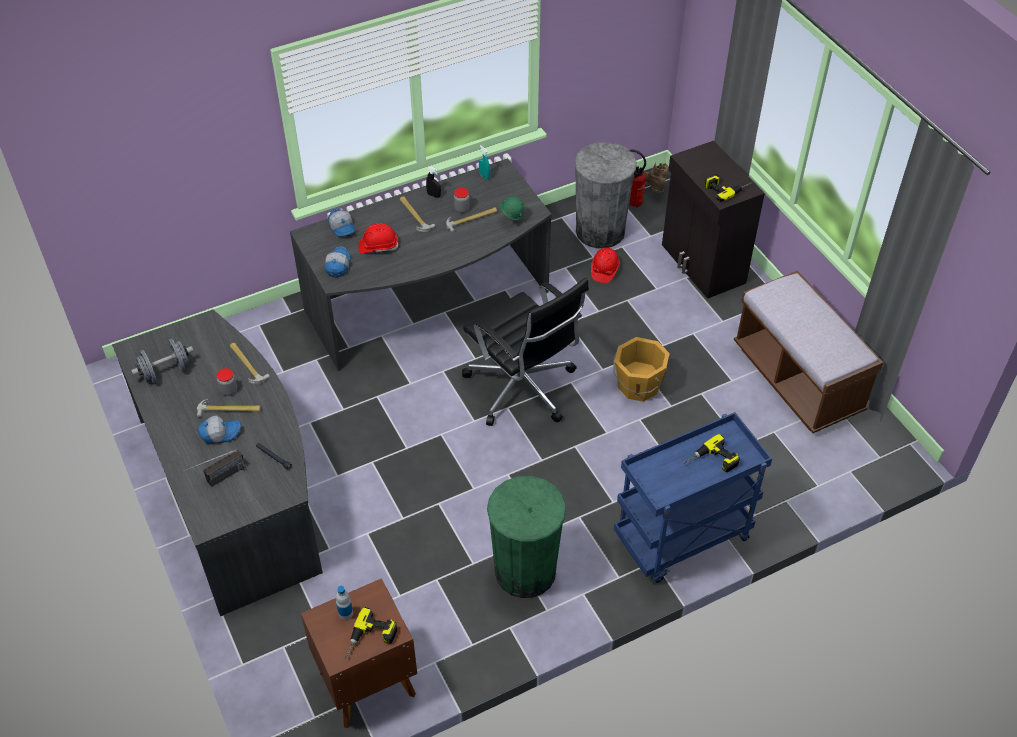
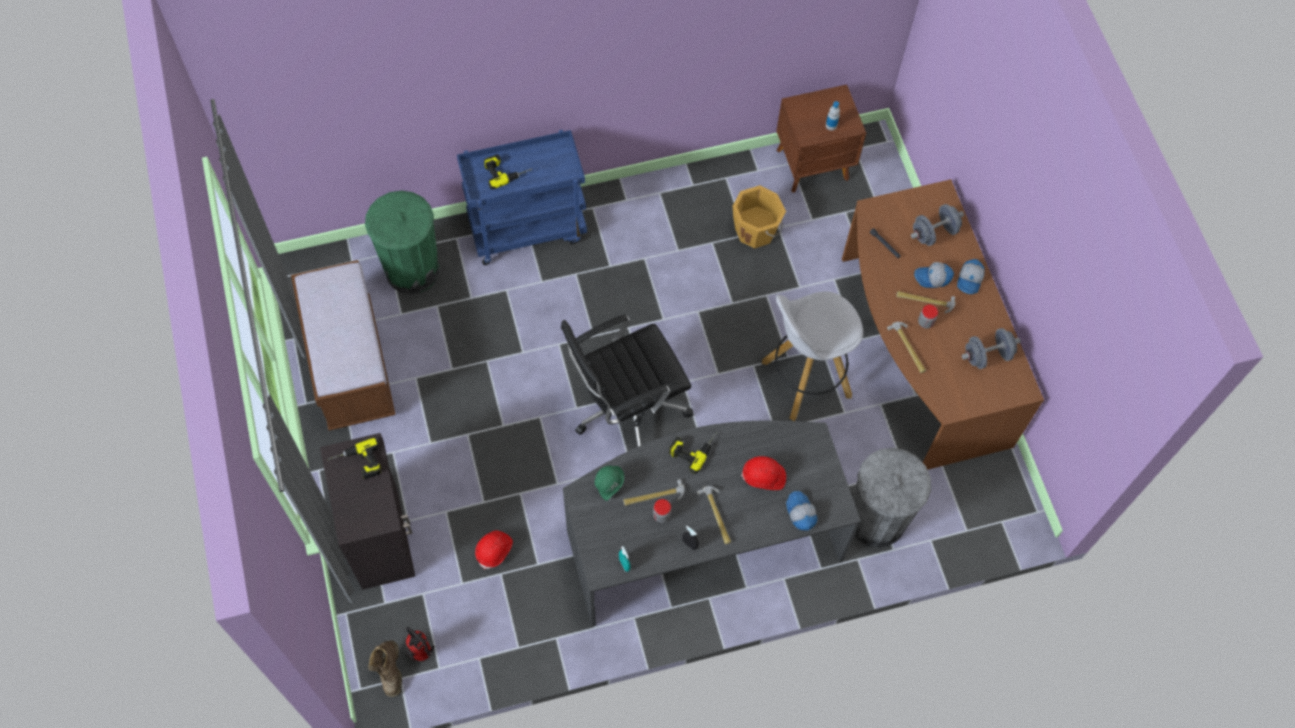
camera: 170 degrees left, 15 degrees up
(217, 480) = (934, 233): radio -> grey dumbbell
(235, 490) = (917, 352): grey desk -> brown desk
(337, 265) = (811, 458): cap -> cap (970, 280)
(352, 444) = (804, 379): none -> white stool
(370, 640) = (813, 102): power drill -> power drill (693, 446)
(523, 389) = (626, 408): black office chair -> black office chair turned 90 degrees counterclockwise
(525, 571) = (669, 227): green trash can -> green trash can (412, 270)
(600, 231) = (479, 613): grey trash can -> grey trash can (876, 519)
(638, 385) = (511, 390): orange bucket -> orange bucket (756, 230)

